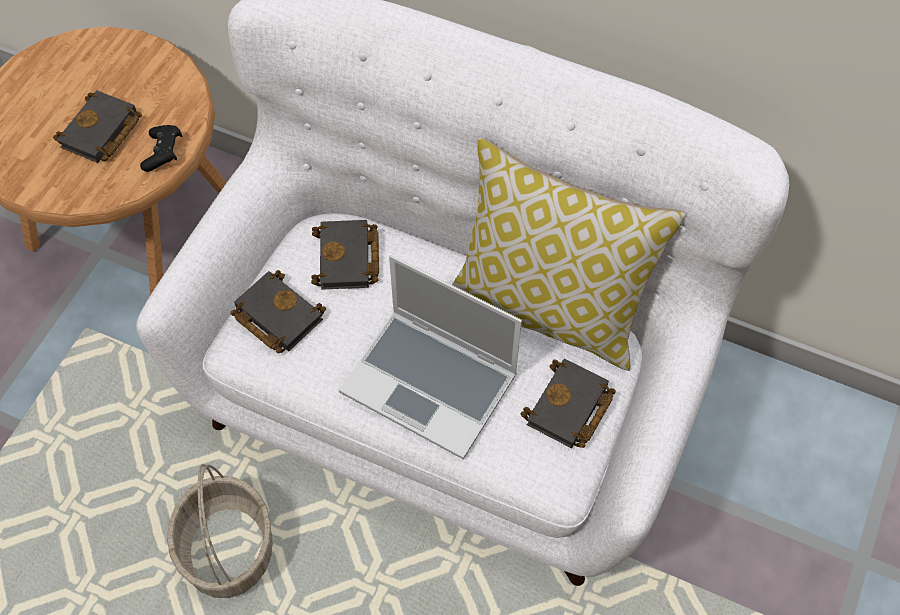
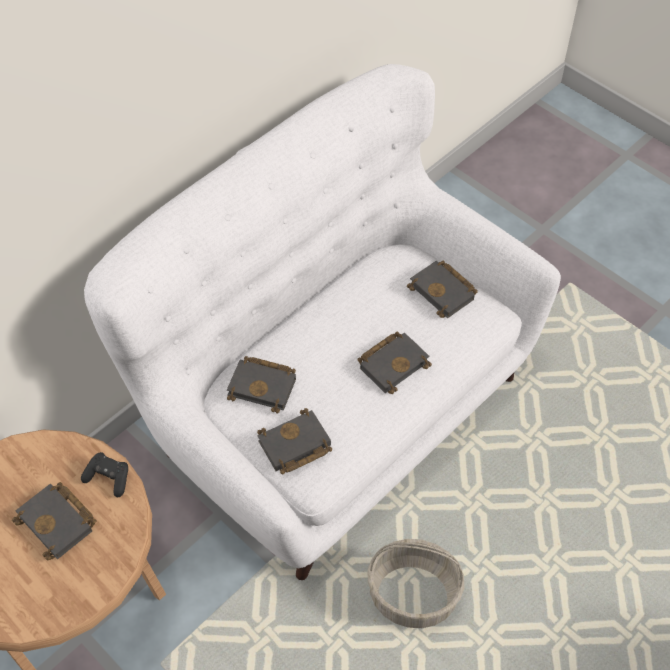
camera: 70 degrees left, 5 degrees down
(432, 383) = (393, 363): laptop -> black book
(550, 308) = (359, 279): pillow -> none

